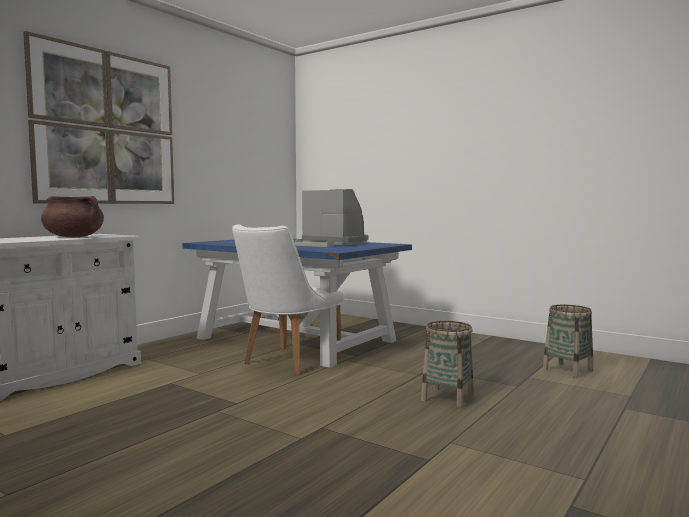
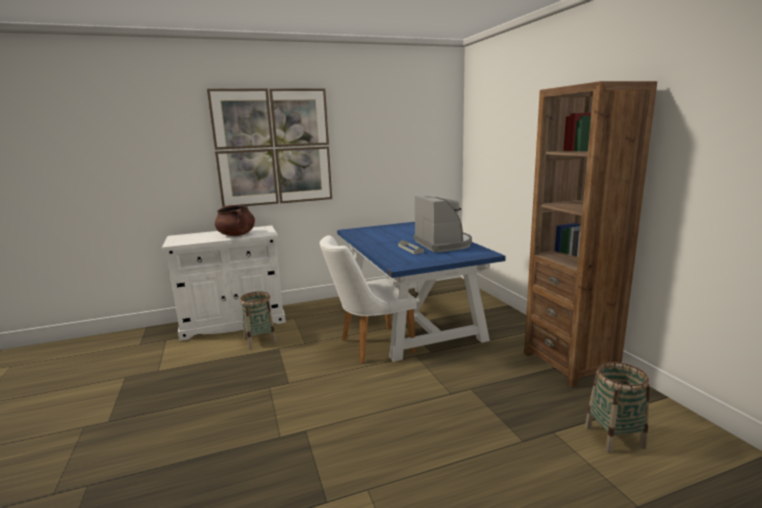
camera: 35 degrees right, 10 degrees up
(447, 397) = (437, 432): basket -> basket (260, 340)
(479, 342) = (570, 363): none -> brown bookcase

